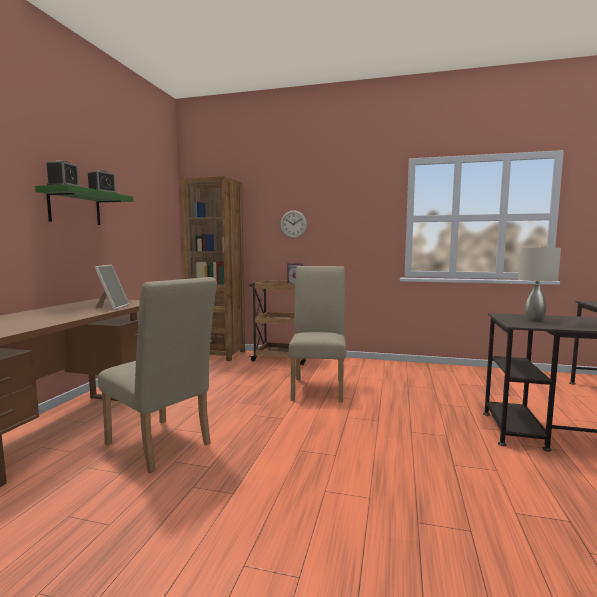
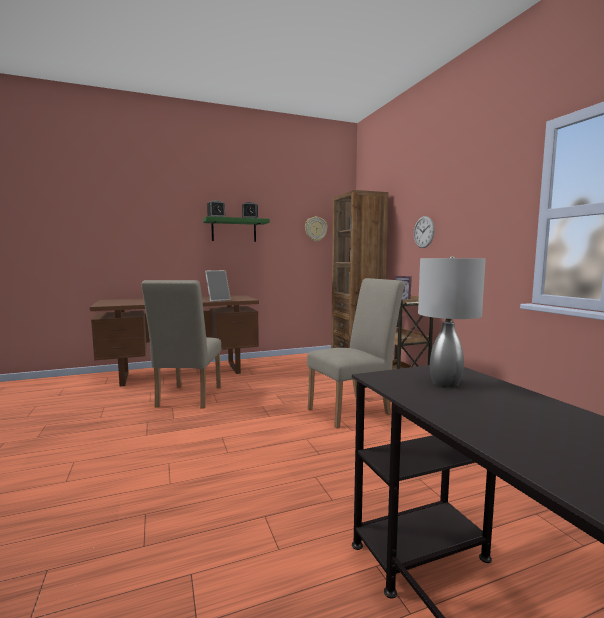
camera: 55 degrees right, 0 degrees up
(152, 212) = (315, 229): none -> wall clock

